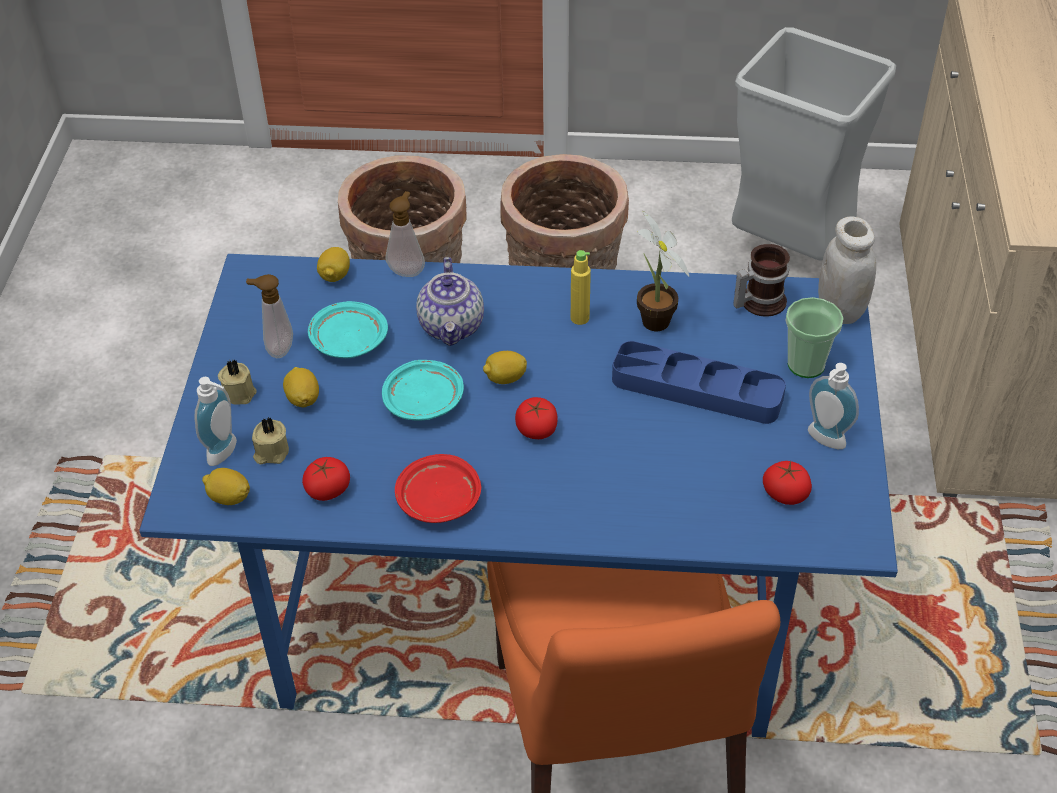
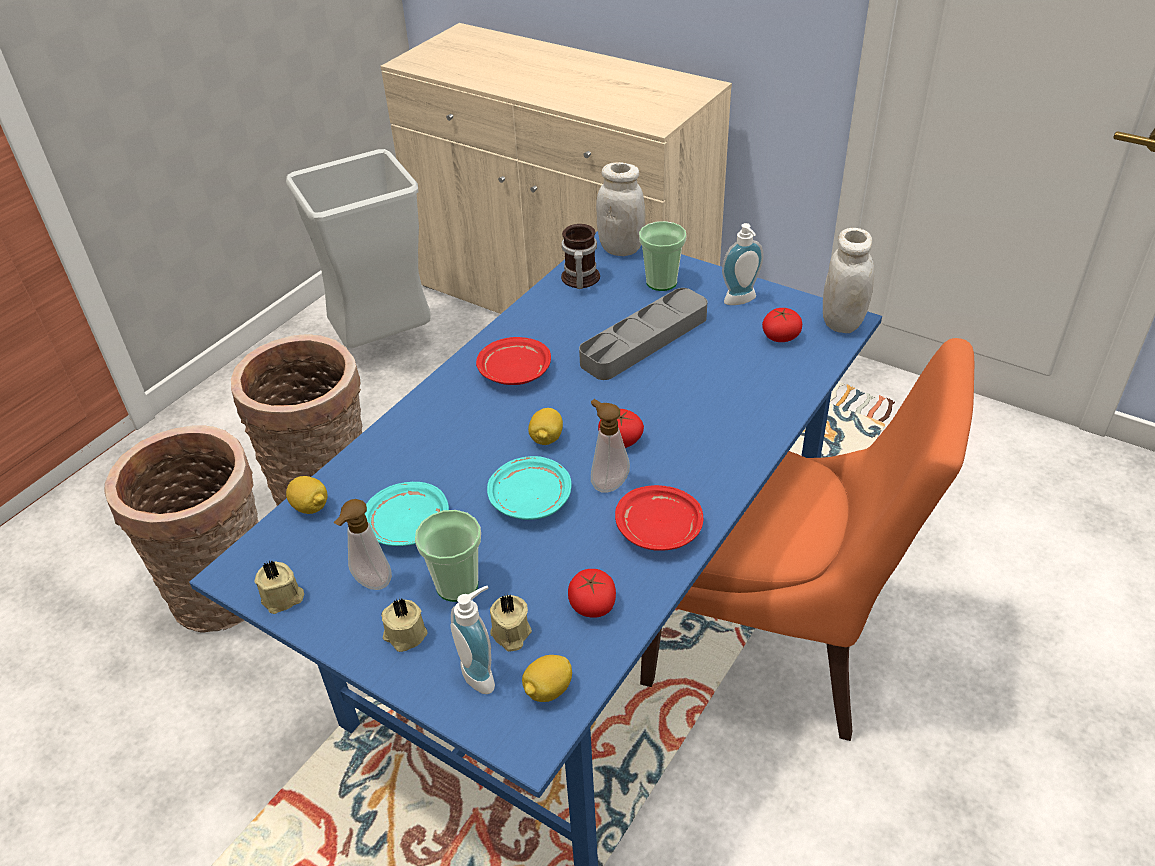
camera: 60 degrees left, 5 degrees down
(237, 309) = (283, 598): none -> beige candle
(303, 399) = (457, 585): lemon -> cup
(407, 270) = (353, 454): soap dispenser -> soap dispenser (608, 483)
(452, 326) = (454, 449): teapot -> none
(580, 318) = (514, 372): yellow bottle -> red plate
(655, 325) = (558, 336): potted plant -> none
(697, 389) = (644, 340): blue tray -> grey tray
(853, 538) = (842, 322): none -> white jar

